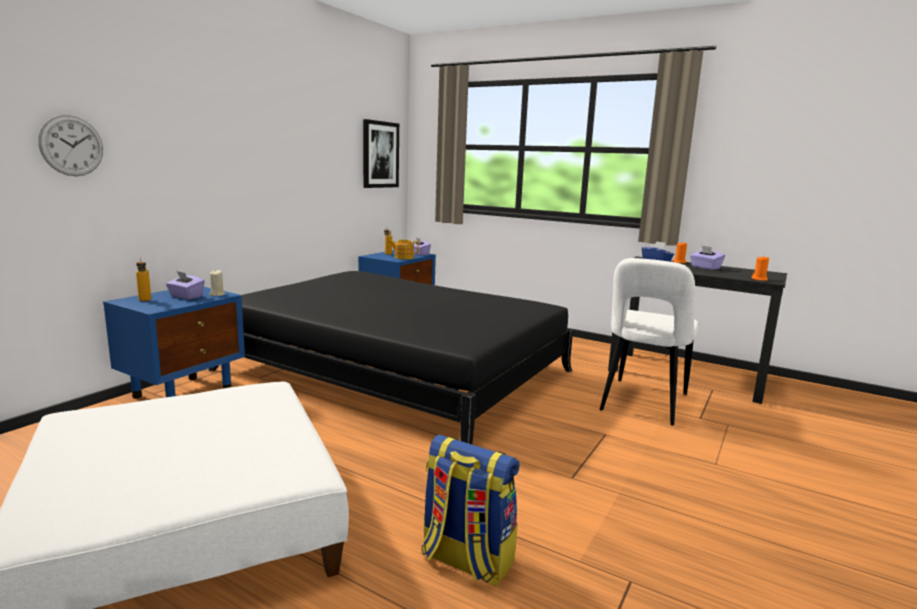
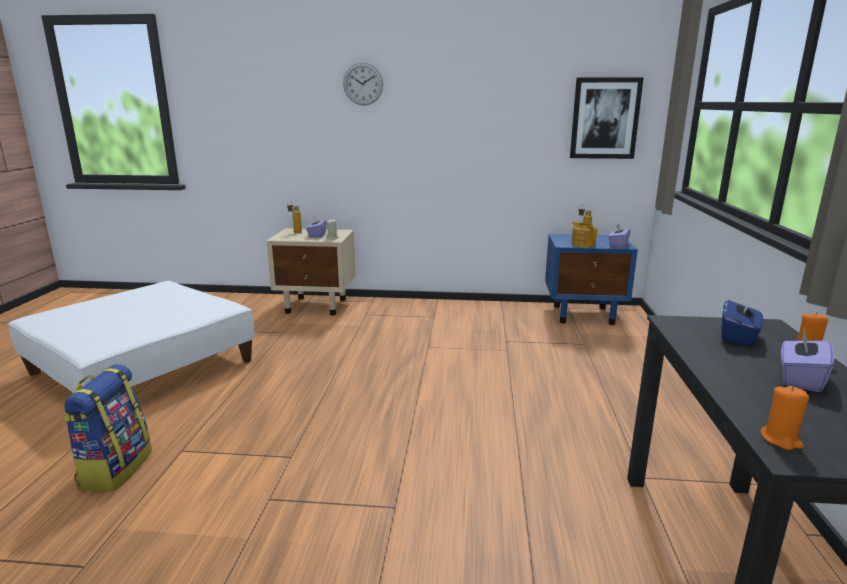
camera: 65 degrees right, 5 degrees up
(72, 146) = (273, 123): wall clock -> wall clock (363, 84)
(184, 393) = (317, 306): blue nightstand -> beige nightstand
(396, 371) = (440, 352): black bed -> none
(642, 404) = (529, 529): white chair -> none

